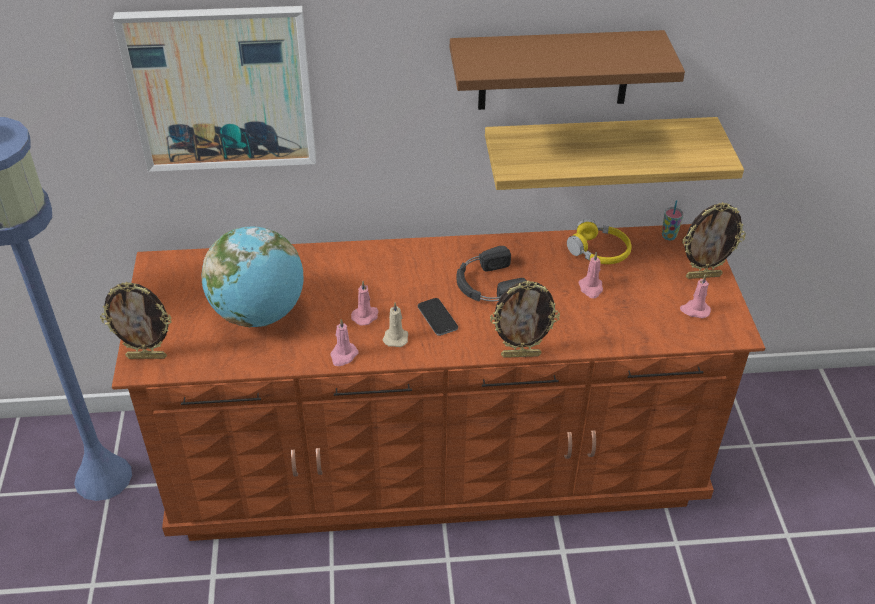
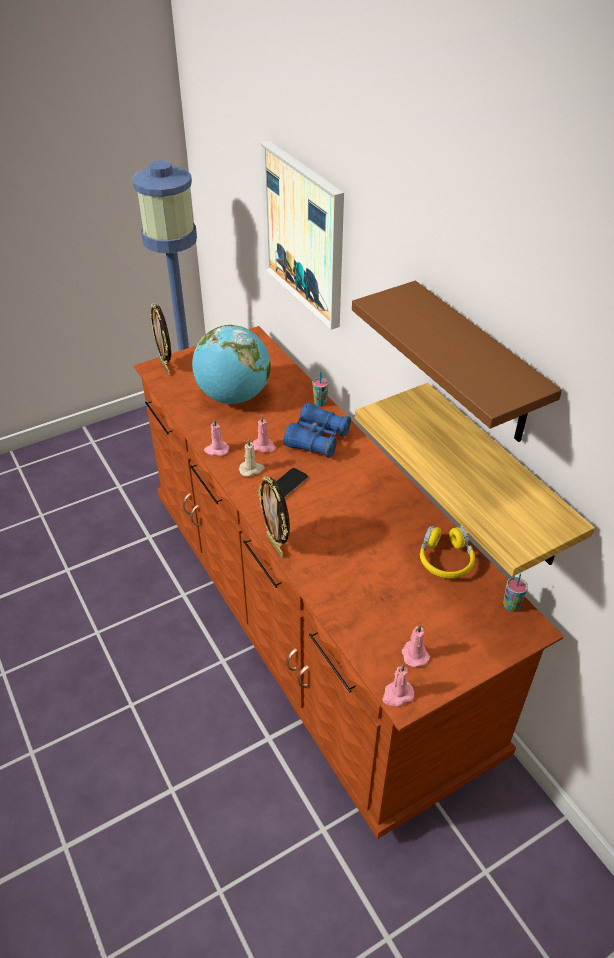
camera: 65 degrees right, 0 degrees up
(326, 251) = (320, 403): none -> cup
(383, 273) = (317, 439): none -> blue binoculars
(488, 285) = (346, 500): black headphones -> none
(591, 288) = (389, 568): pink candle -> pink candle (397, 695)
(703, 276) = (471, 649): picture frame -> none

